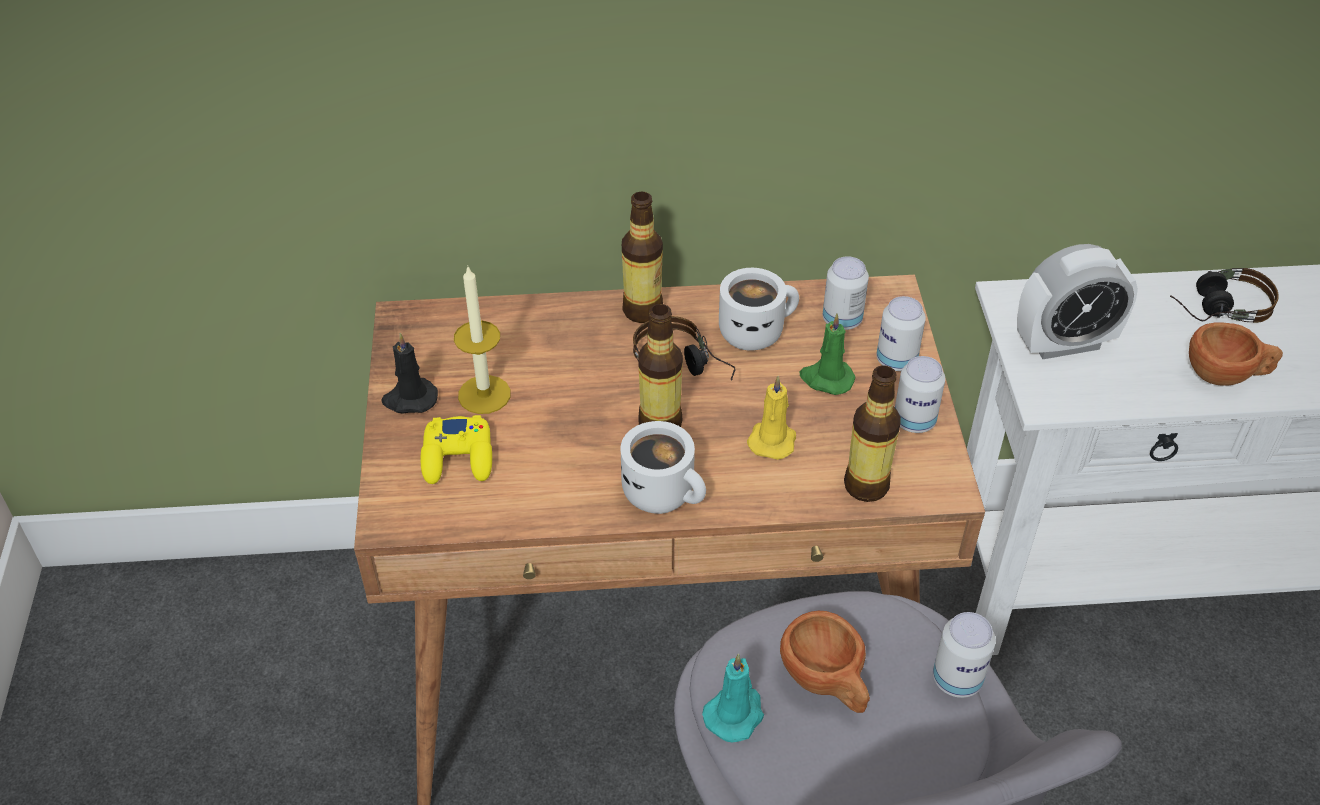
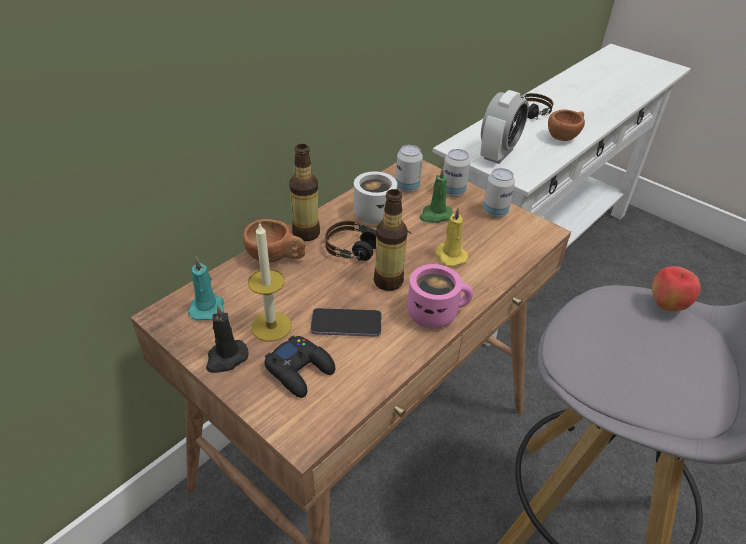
camera: 45 degrees left, 5 degrees down
(458, 457) = (300, 370): yellow game controller -> black game controller
(557, 441) = (346, 324): none -> phone
(665, 492) = (435, 312): white mug -> pink mug
(735, 714) = (616, 394): turquoise candle -> turquoise candle (207, 307)
(827, 683) = (624, 348): brown cup -> brown cup (276, 257)
(866, 485) = (515, 250): bottle -> none
(957, 679) = (666, 305): can -> apple

